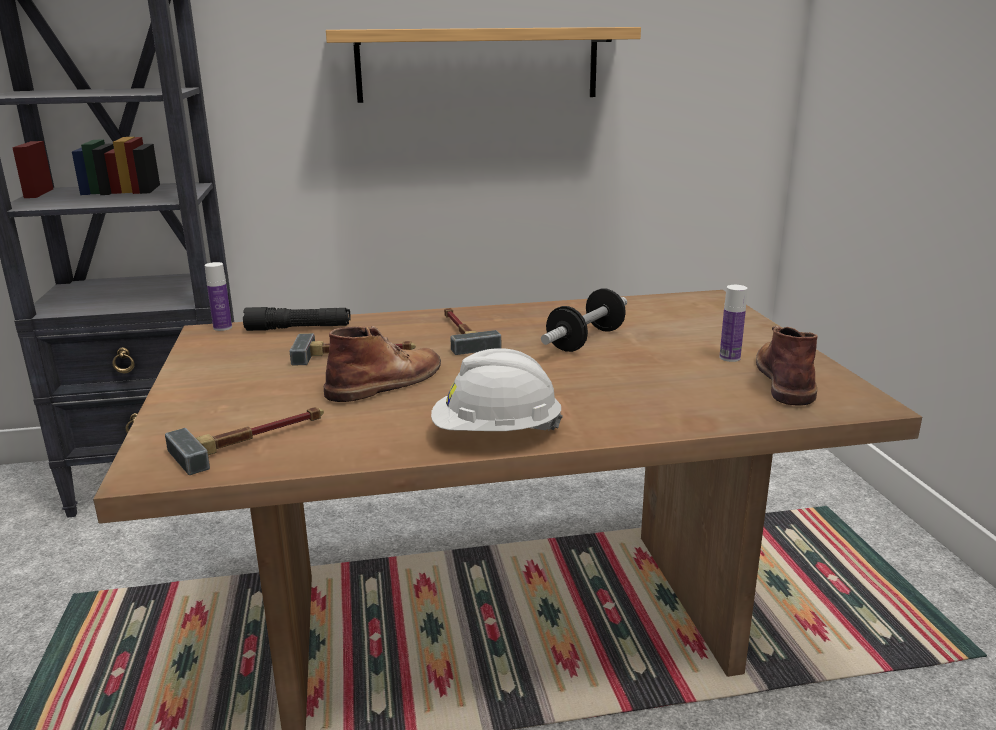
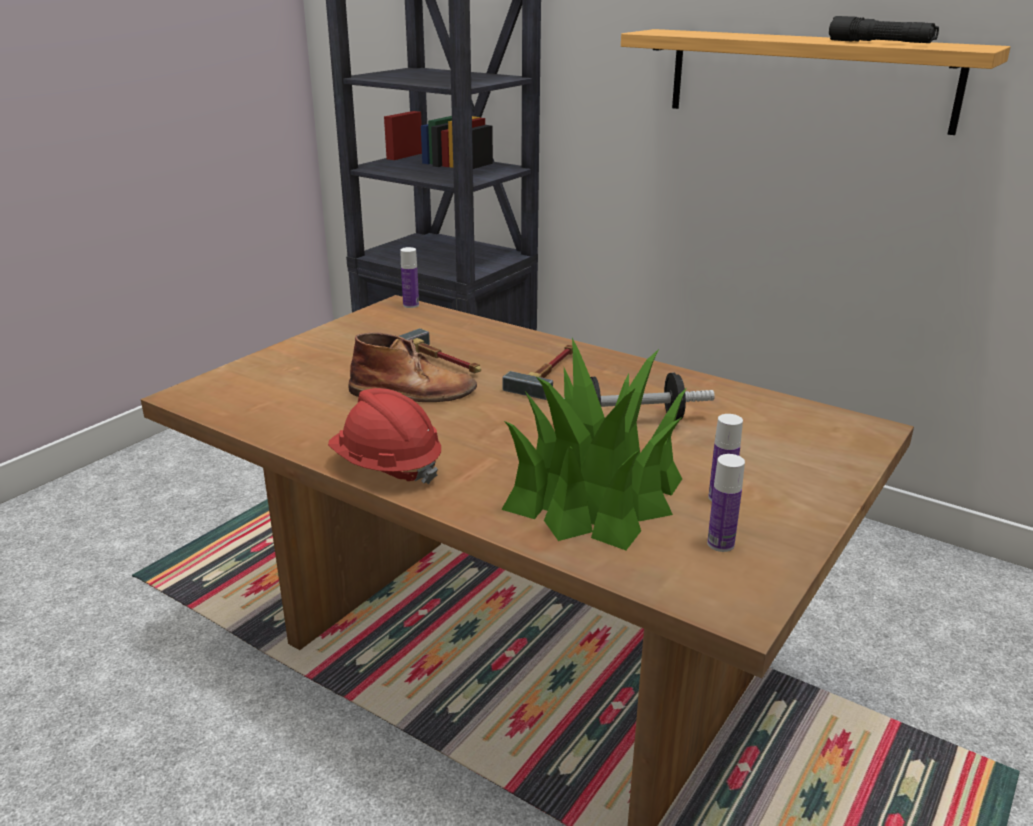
camera: 45 degrees right, 5 degrees up
(254, 440) = (263, 400): hammer -> none
(298, 328) = (452, 324): black flashlight -> black flashlight (880, 43)
(496, 434) = (387, 467): white hard hat -> red hard hat
(668, 387) = (594, 496): none -> potted plant
(785, 379) = (720, 544): brown boot -> bottle

